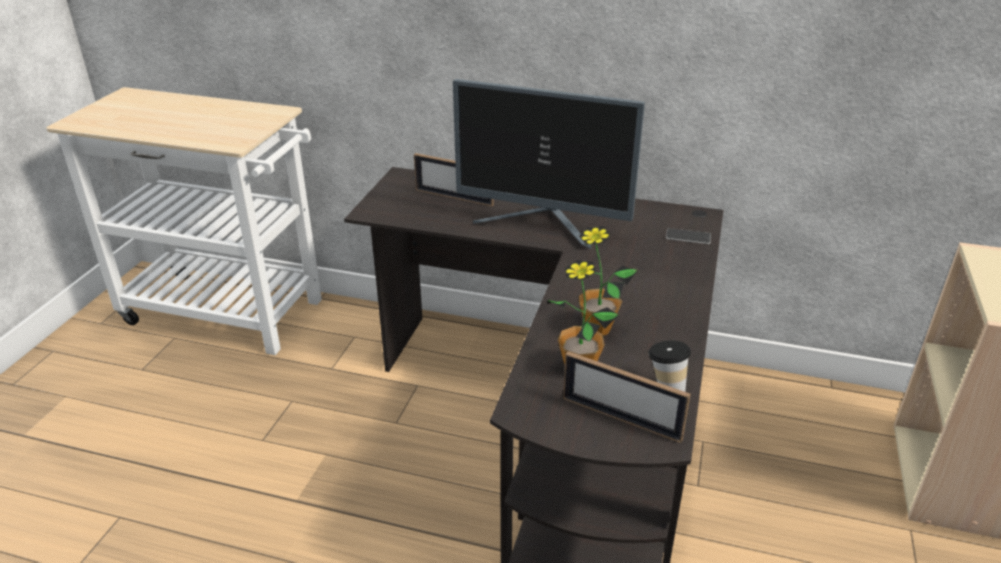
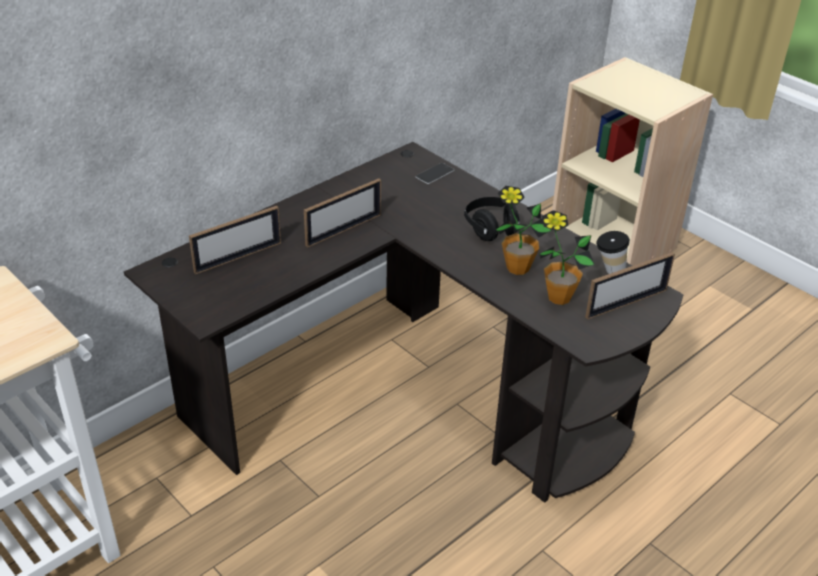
camera: 60 degrees left, 5 degrees up
(543, 224) = (344, 230): monitor -> picture frame
(641, 293) = (491, 229): none -> black headphones

